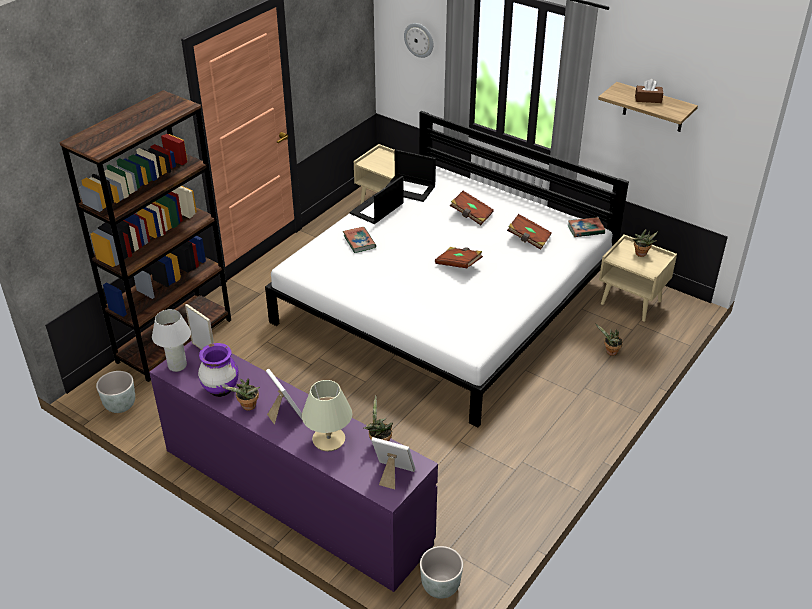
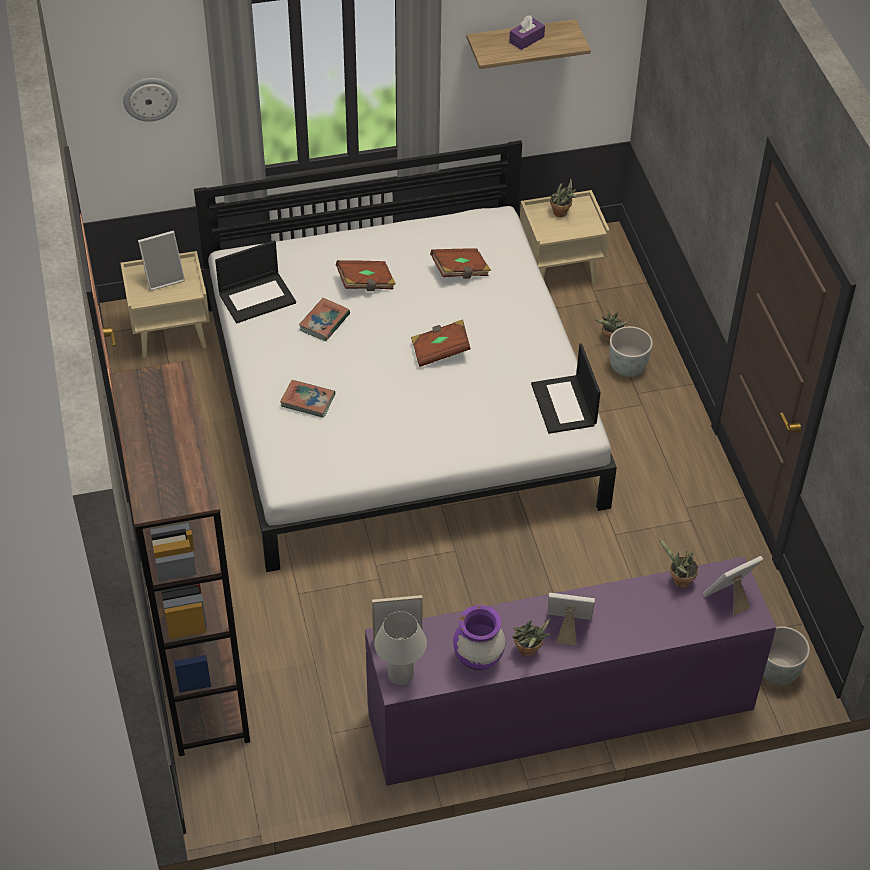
camera: 50 degrees left, 10 degrees up
(120, 405) = (264, 790): grey planter -> grey planter (627, 367)
(329, 440) = (639, 616): beige table lamp -> none
(376, 209) = (263, 348): laptop -> laptop (564, 405)
(389, 161) = (164, 277): none -> picture frame
(585, 229) = (493, 221): book -> book (324, 322)
(648, 99) = (526, 39): brown tissue box -> purple tissue box

